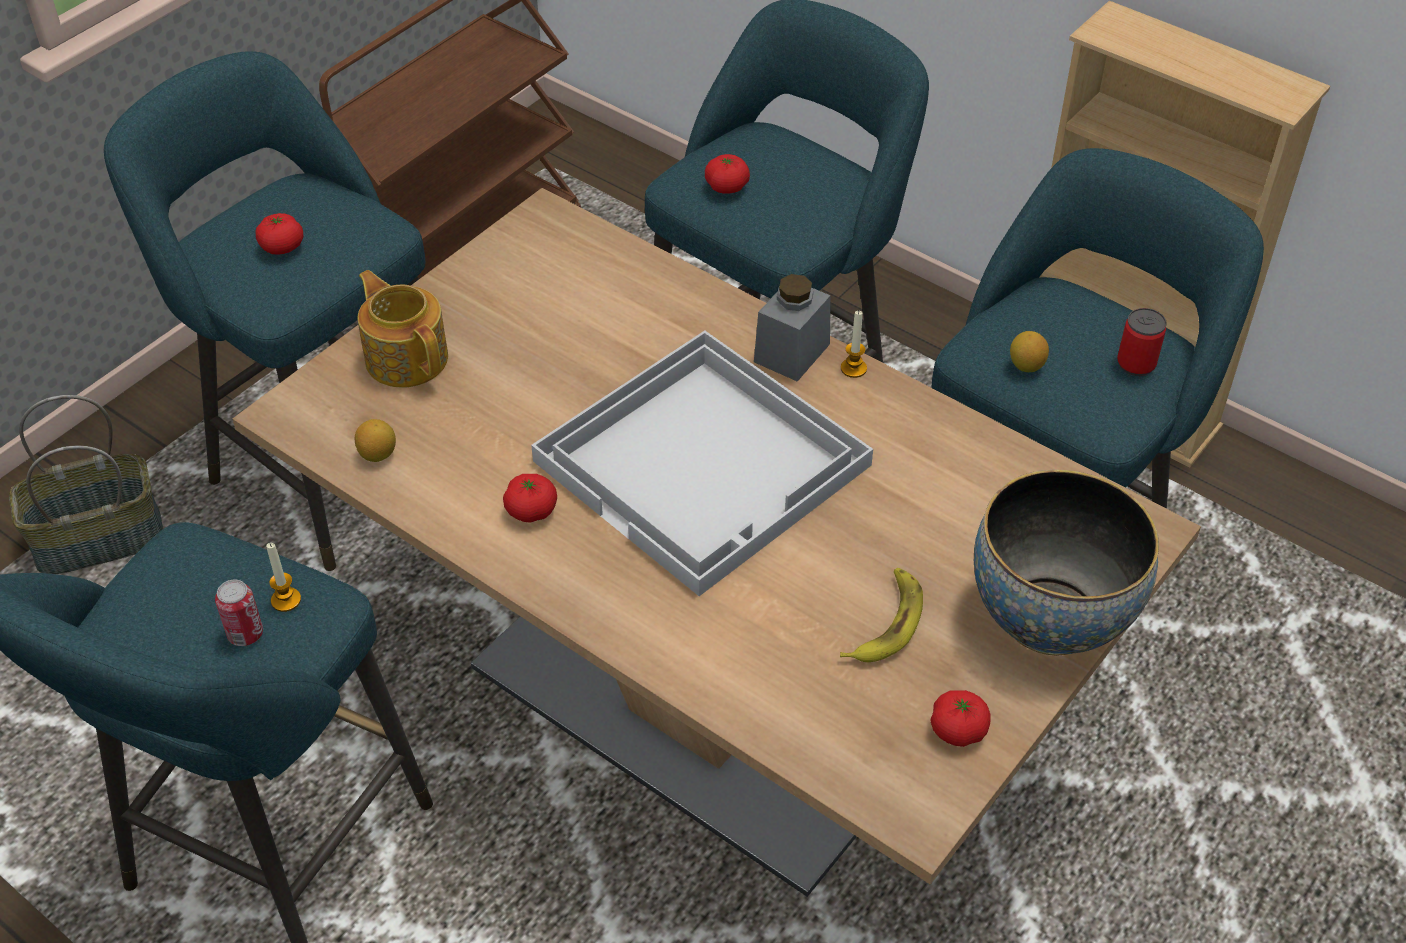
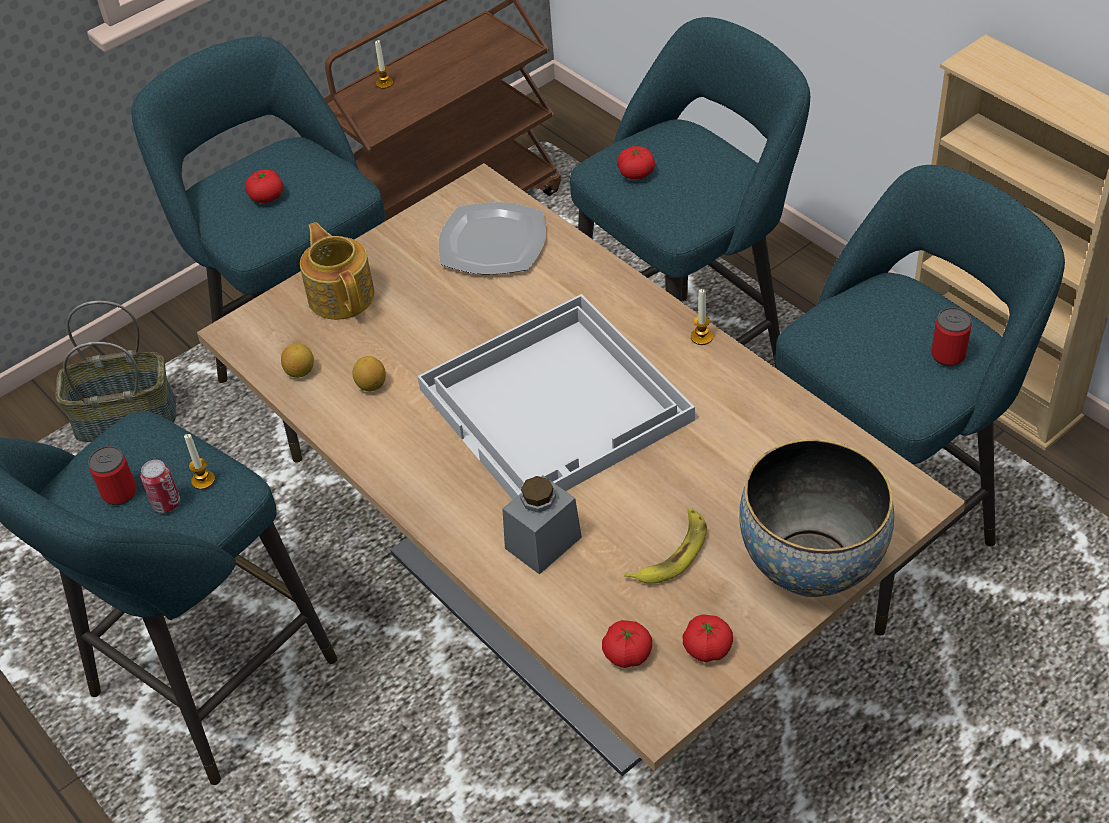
camera: 15 degrees right, 0 degrees up
(180, 627) = (120, 493): none -> can
(380, 105) = (384, 83): none -> candle
(531, 510) = (408, 429): tomato -> tomato (627, 654)
(578, 278) = (494, 242): none -> plate
(792, 353) = (653, 319): grey jar -> grey jar (543, 543)
(1026, 366) = (850, 348): lemon -> lemon (371, 385)

